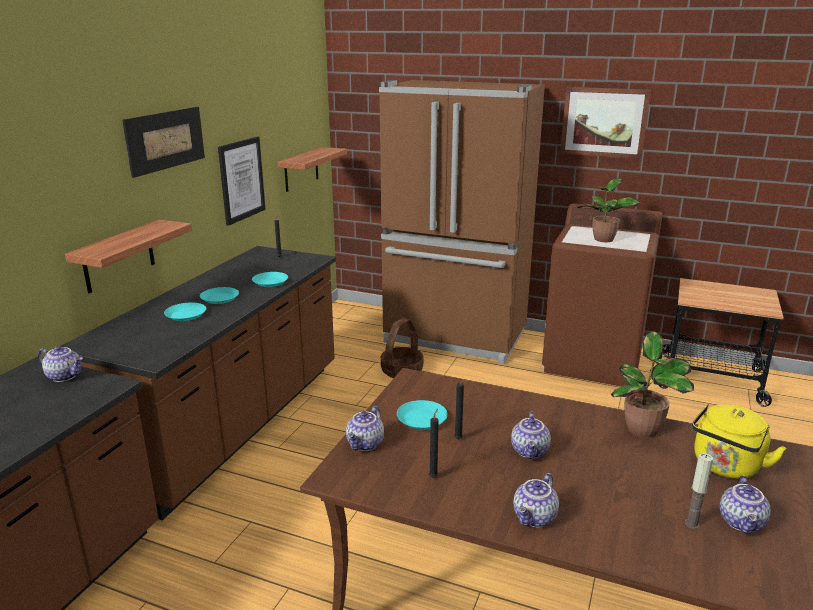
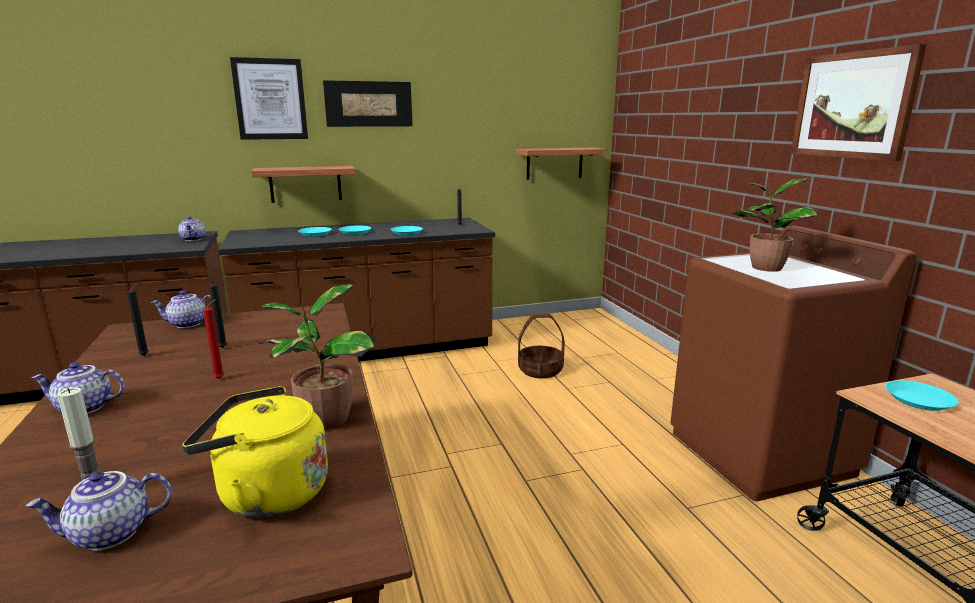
camera: 50 degrees right, 5 degrees down
(241, 180) = (461, 155): picture -> picture (270, 99)
(422, 419) = (249, 329): turquoise plate -> turquoise plate (919, 400)
(455, 337) = (641, 368): brown fridge -> none
(530, 451) = (221, 378): teapot -> red candle

